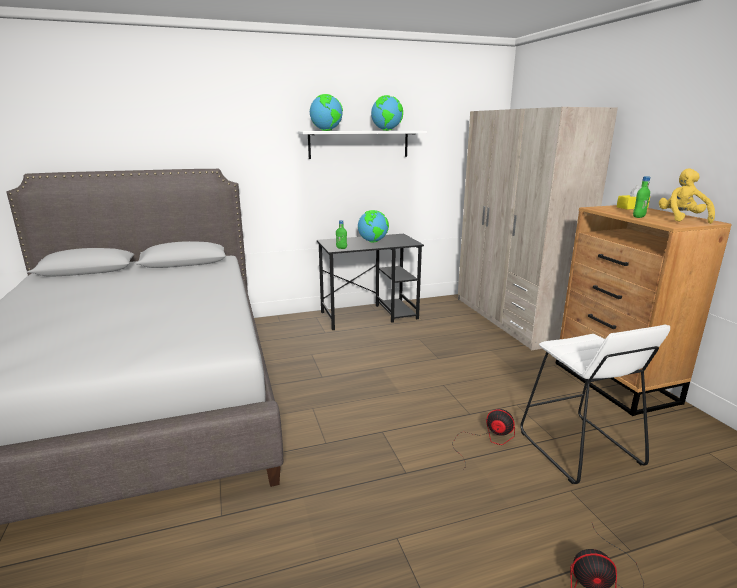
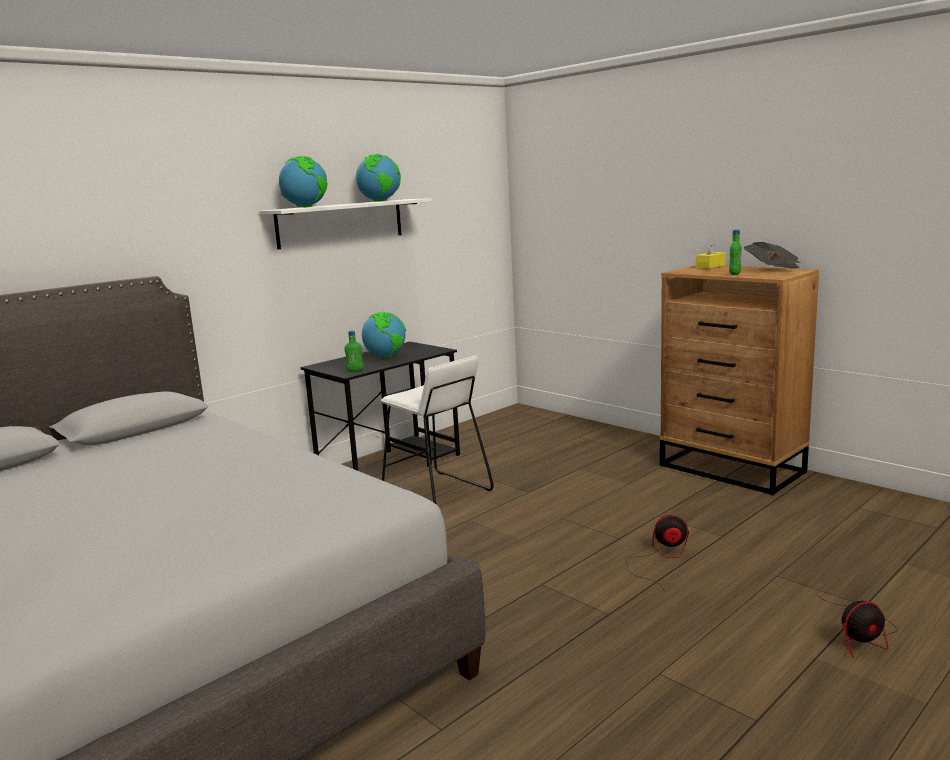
camera: 25 degrees left, 5 degrees down
(511, 319) = (570, 430): beige wardrobe -> none
(578, 448) = (751, 538): white stool -> white stool (436, 493)
(681, 219) = (773, 271): yellow plush toy -> newspaper

